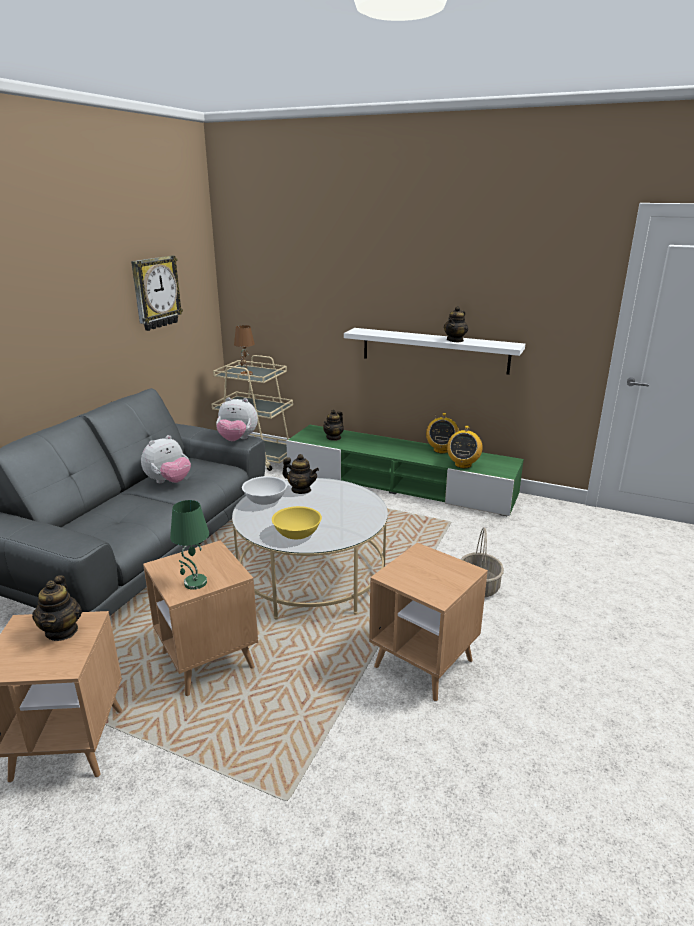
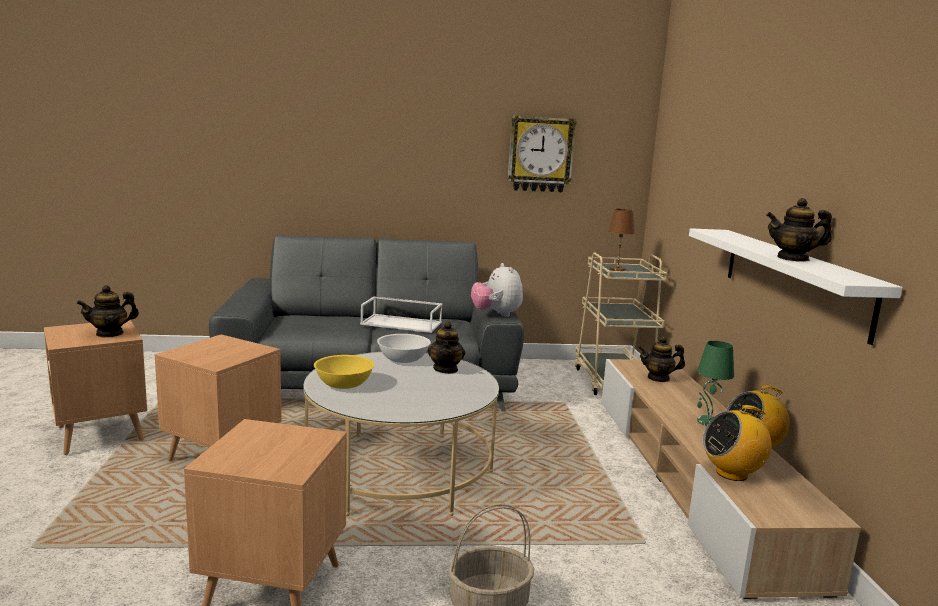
camera: 60 degrees right, 10 degrees down
(169, 482) = (402, 323): plush toy -> white tray
(195, 583) = (195, 354): green table lamp -> green table lamp (707, 422)
(400, 484) = (693, 479): green tv stand -> beige tv stand

